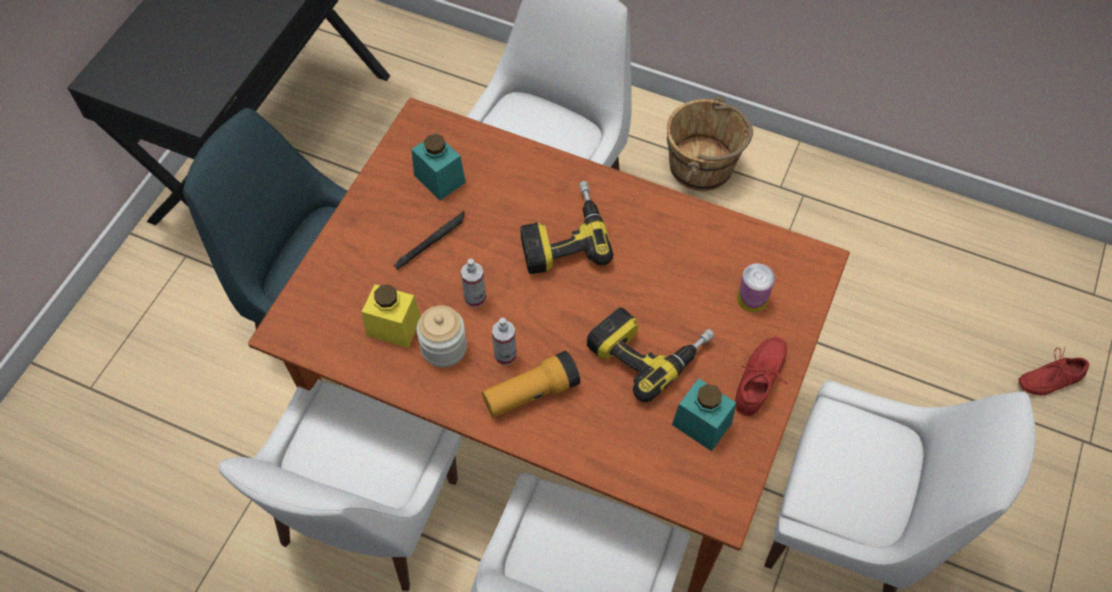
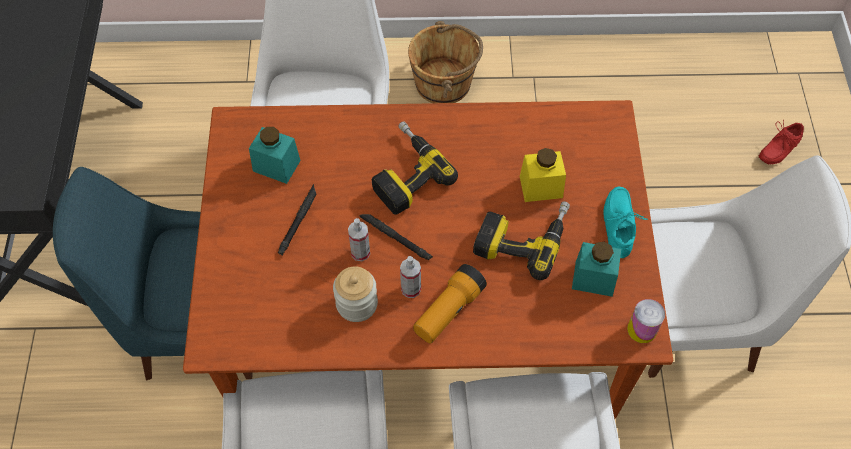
camera: 25 degrees left, 0 degrees up
(393, 326) = (304, 304): yellow jar -> yellow jar (541, 187)
(518, 298) = (395, 238): none -> black flashlight
(752, 298) = (579, 165): can -> can (642, 329)
(762, 380) = (621, 225): red shoe -> turquoise shoe

